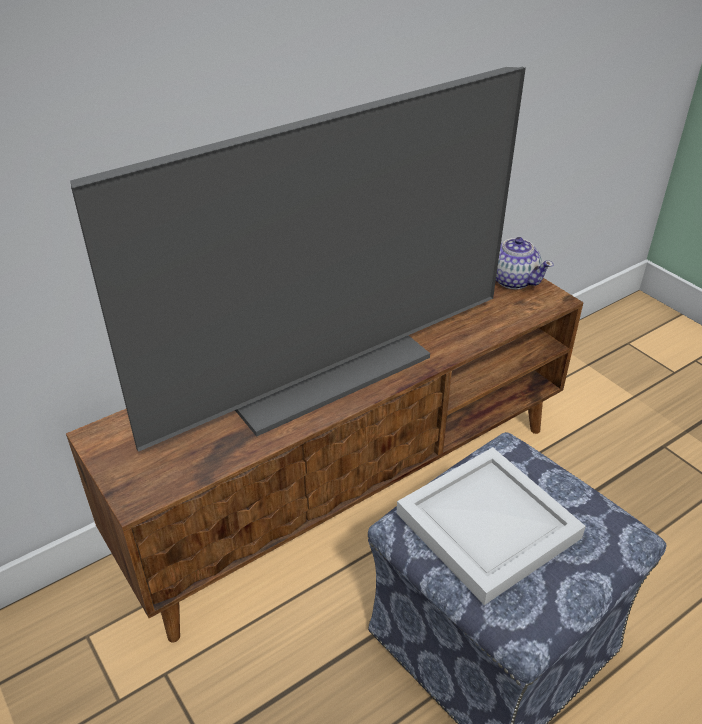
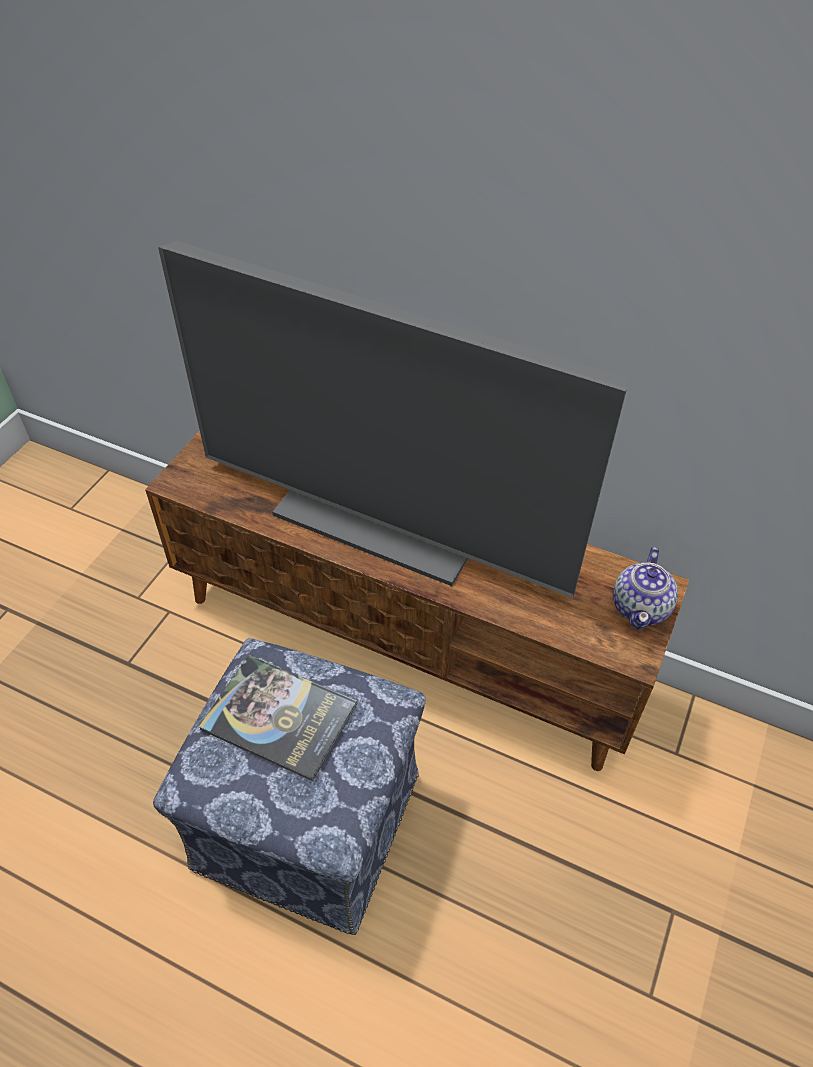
camera: 60 degrees right, 10 degrees up
(490, 526) = (279, 717): white tray -> book

